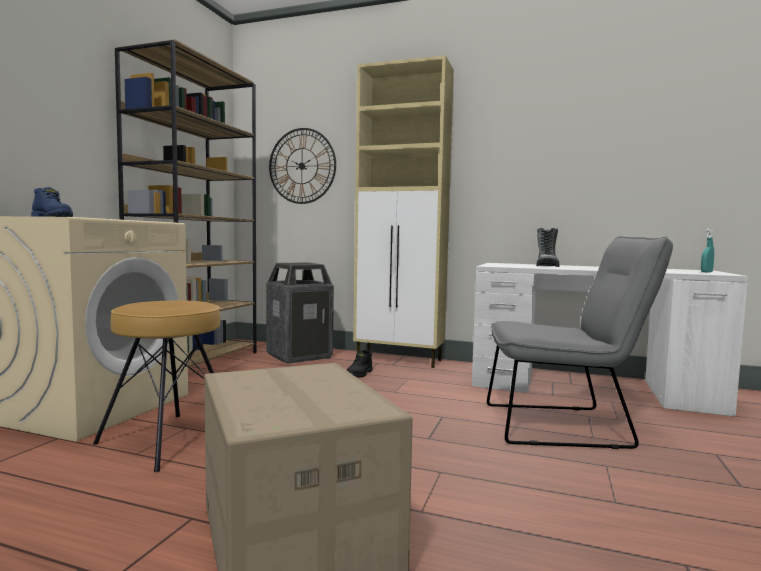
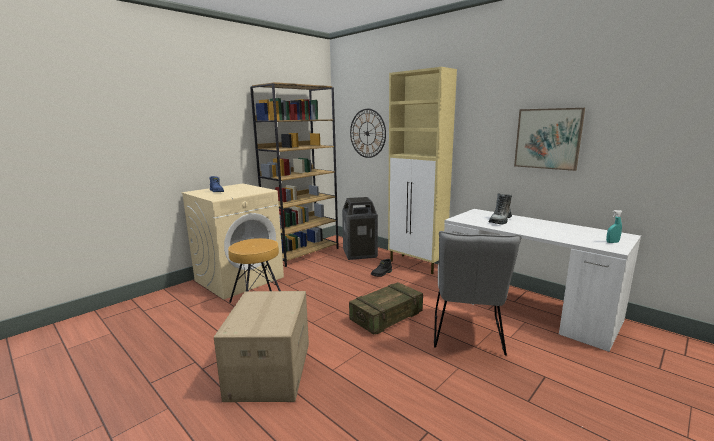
camera: 25 degrees right, 10 degrees up
(428, 423) = (386, 317): none -> crate
(566, 426) = (467, 335): grey chair -> grey chair turned 75 degrees clockwise
(585, 159) = (548, 138): none -> picture

